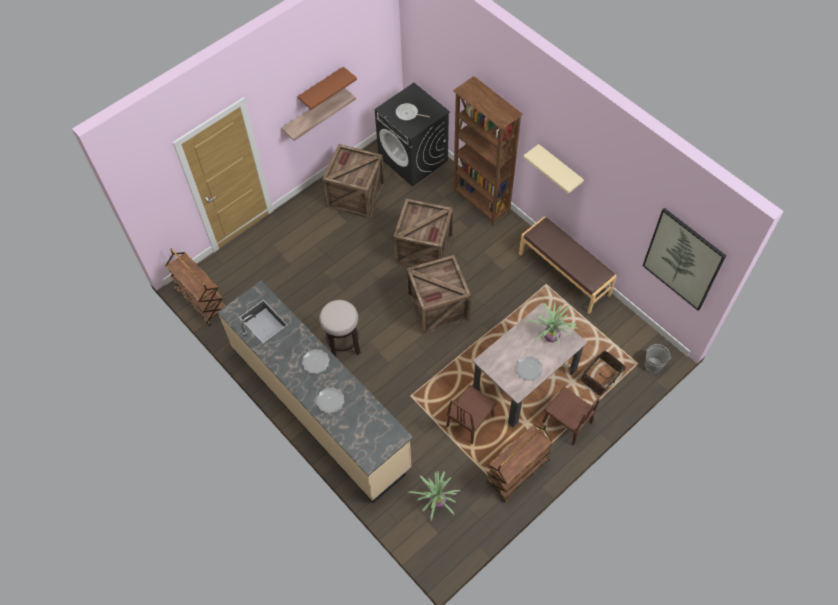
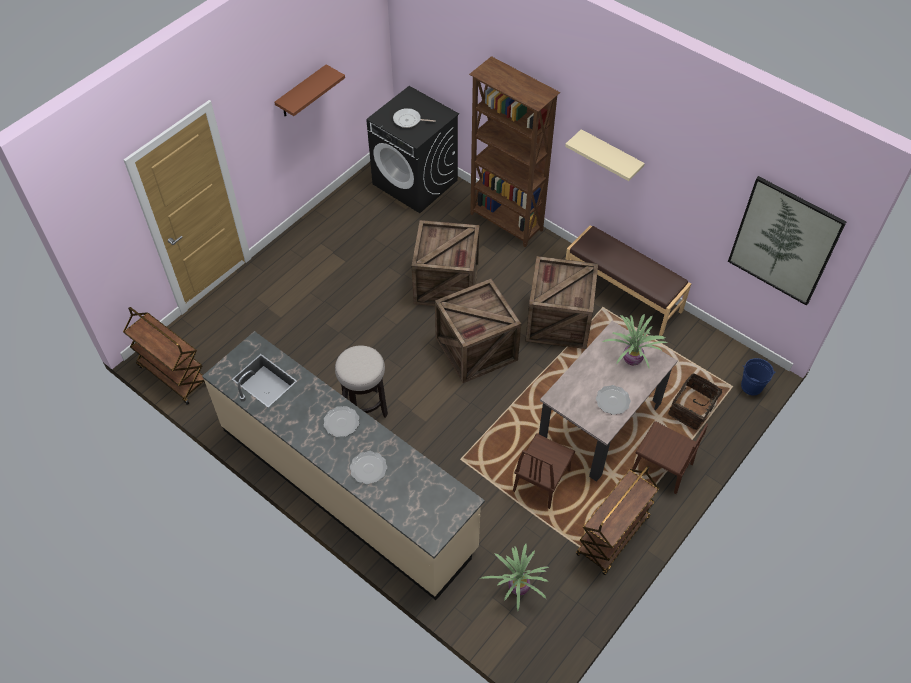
camera: 10 degrees left, 5 degrees down
(313, 113) = (293, 126): shelf -> none
(355, 194) = (351, 229): crate -> crate (558, 320)
(653, 365) = (751, 386): grey bucket -> blue bucket

